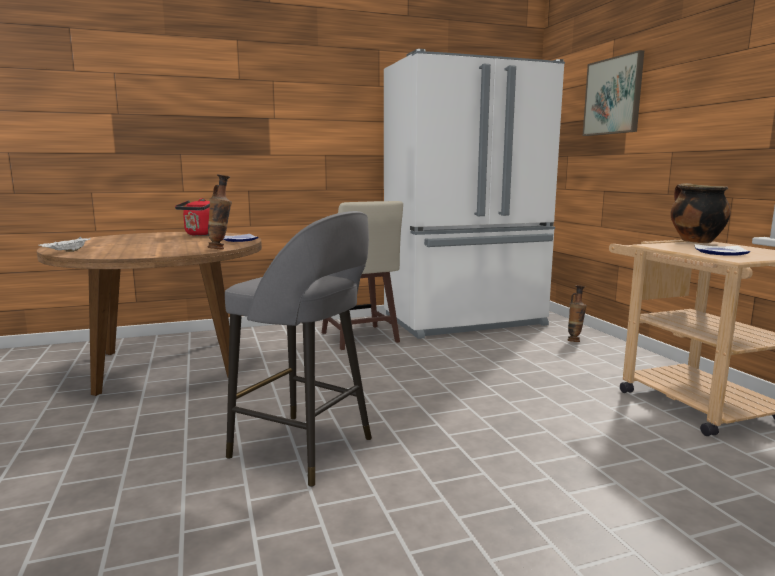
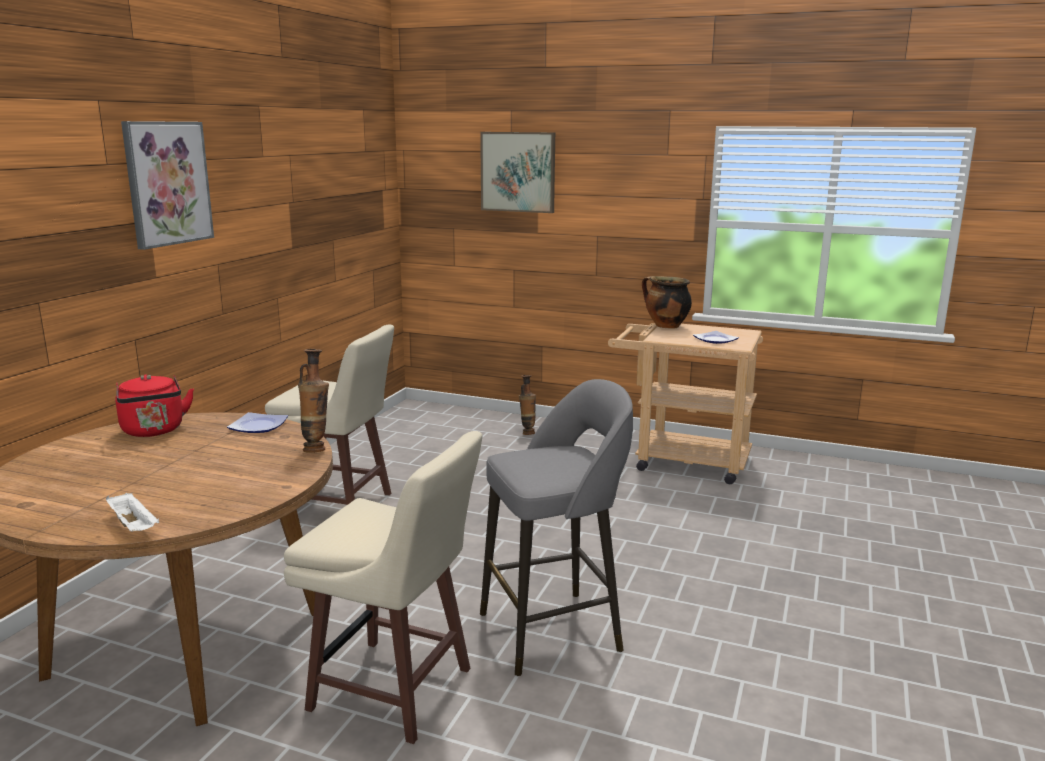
camera: 50 degrees left, 5 degrees up
(168, 427) = (394, 691): none -> beige stool
(285, 95) = (167, 183): none -> picture
(466, 321) = (398, 443): white fridge -> none

